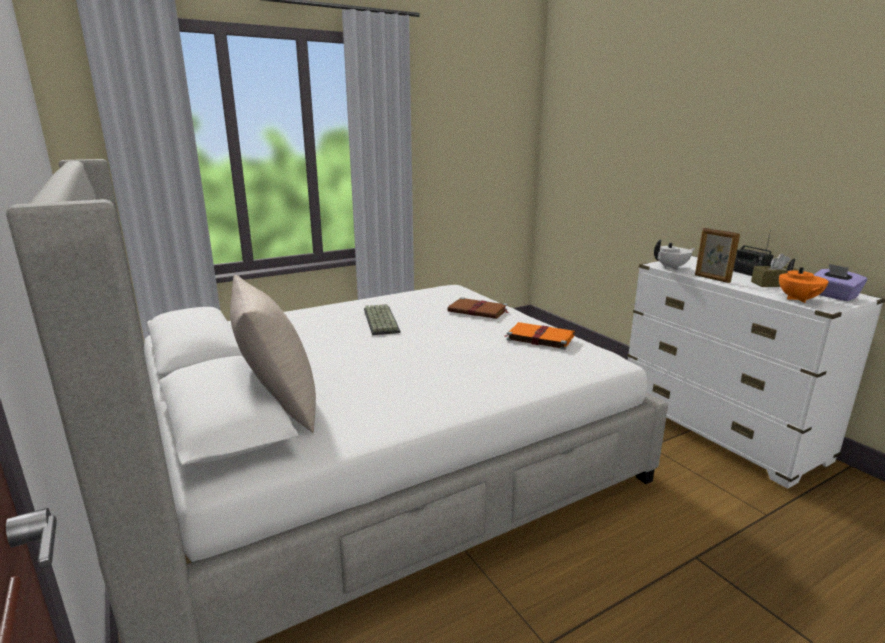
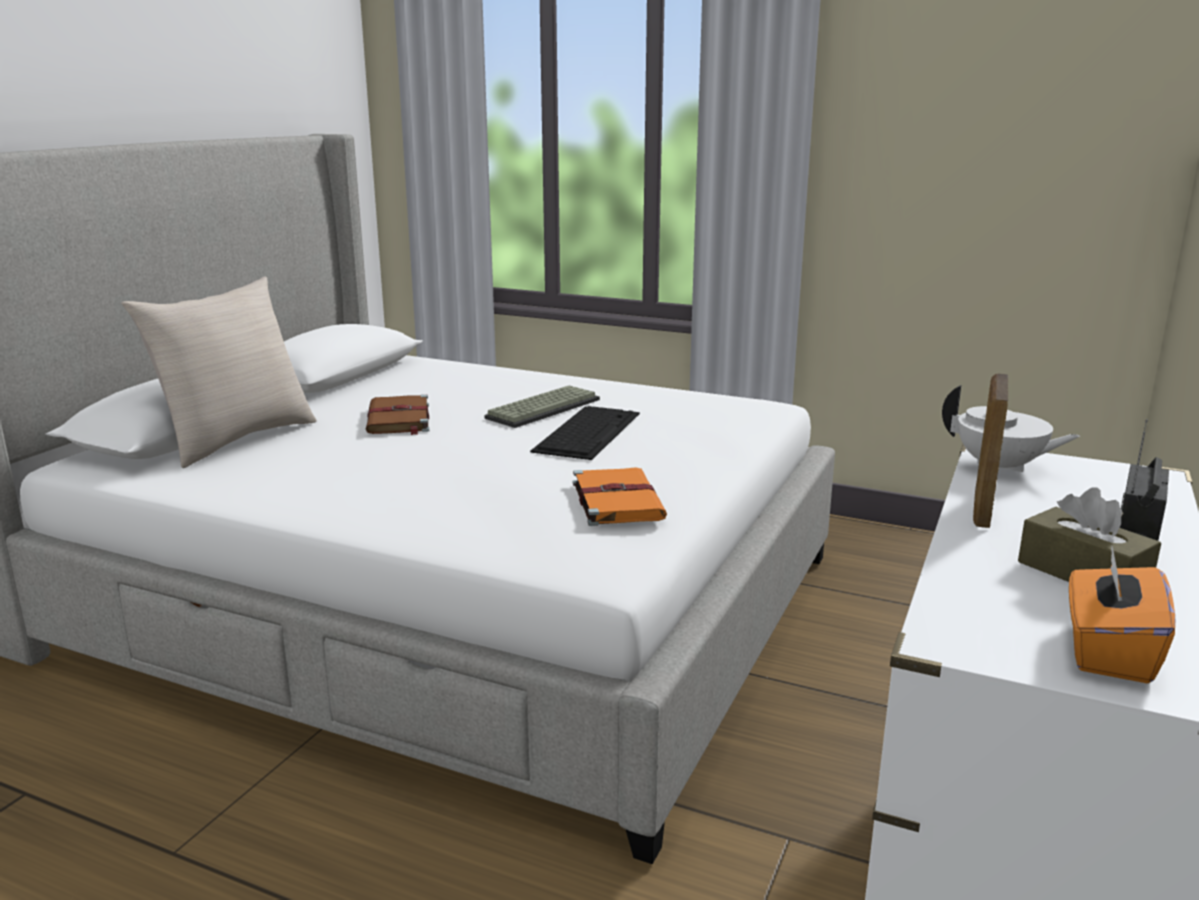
camera: 55 degrees right, 0 degrees up
(433, 321) = (587, 431): none -> keyboard
(478, 311) = (681, 443): brown book -> brown book (399, 419)
(798, 299) = (970, 608): orange teapot -> none
(833, 296) = (1108, 651): purple tissue box -> orange tissue box

